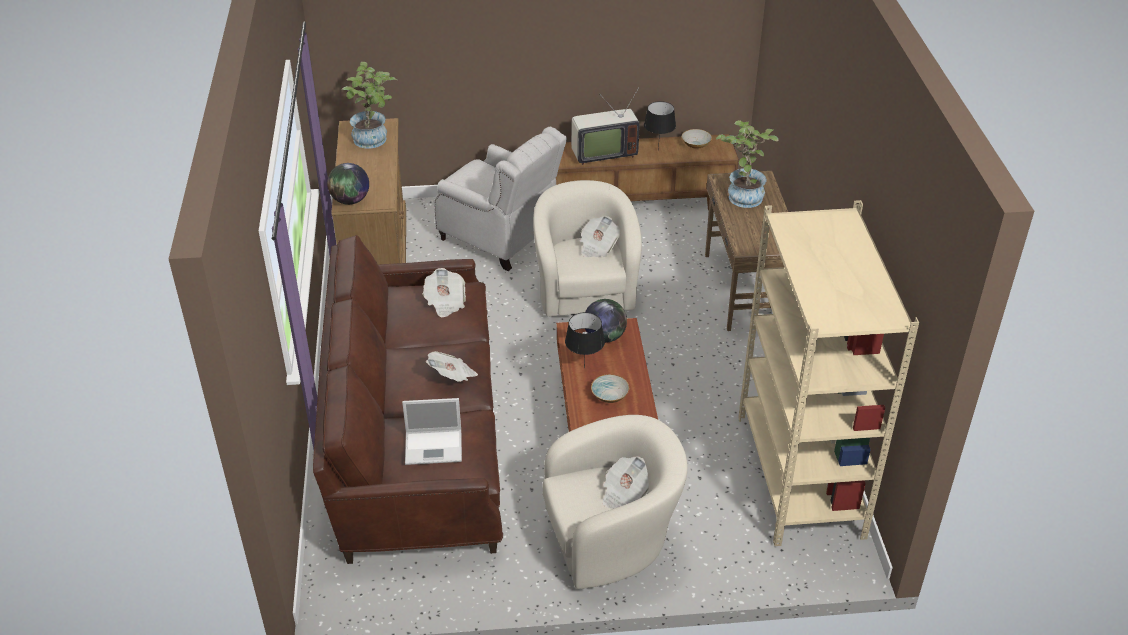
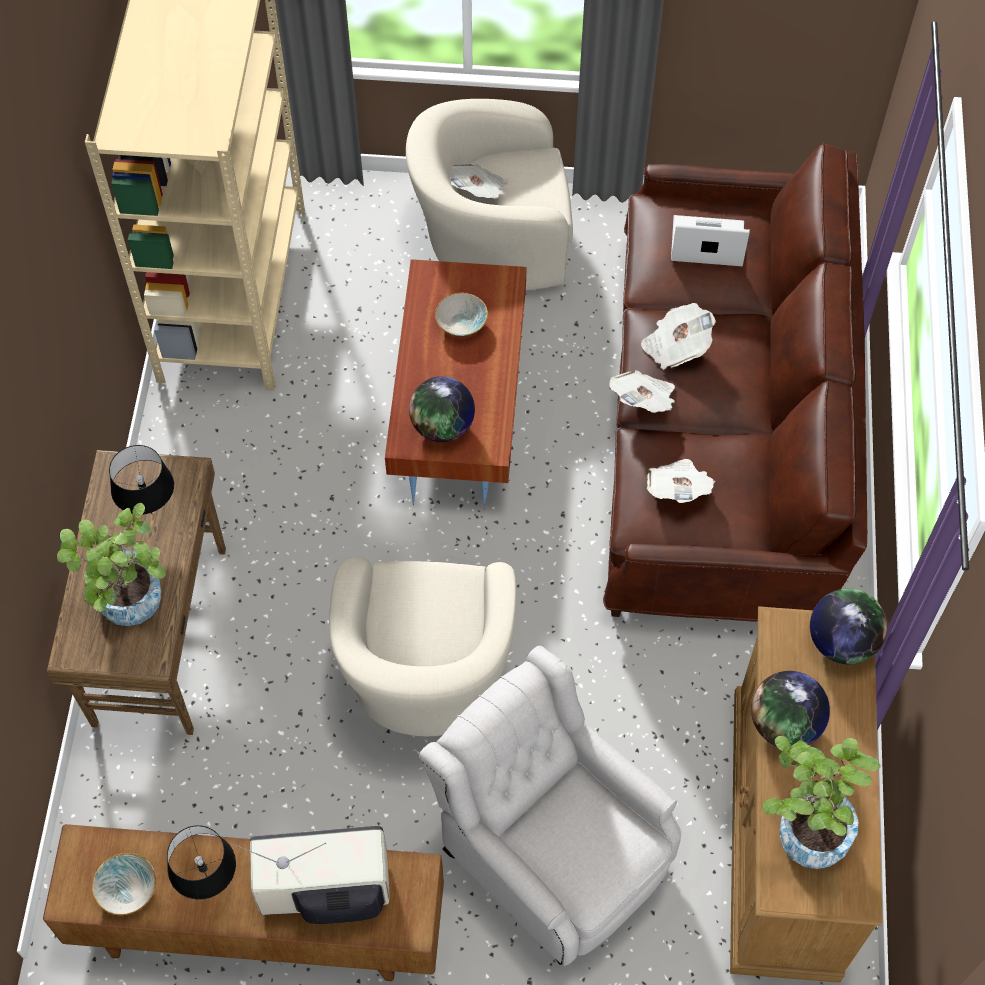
camera: 170 degrees left, 20 degrees up
(383, 170) = (784, 724): none -> globe
(584, 368) = (485, 374): black table lamp -> black table lamp (152, 514)
(597, 247) = (402, 634): newspaper -> newspaper (644, 401)

